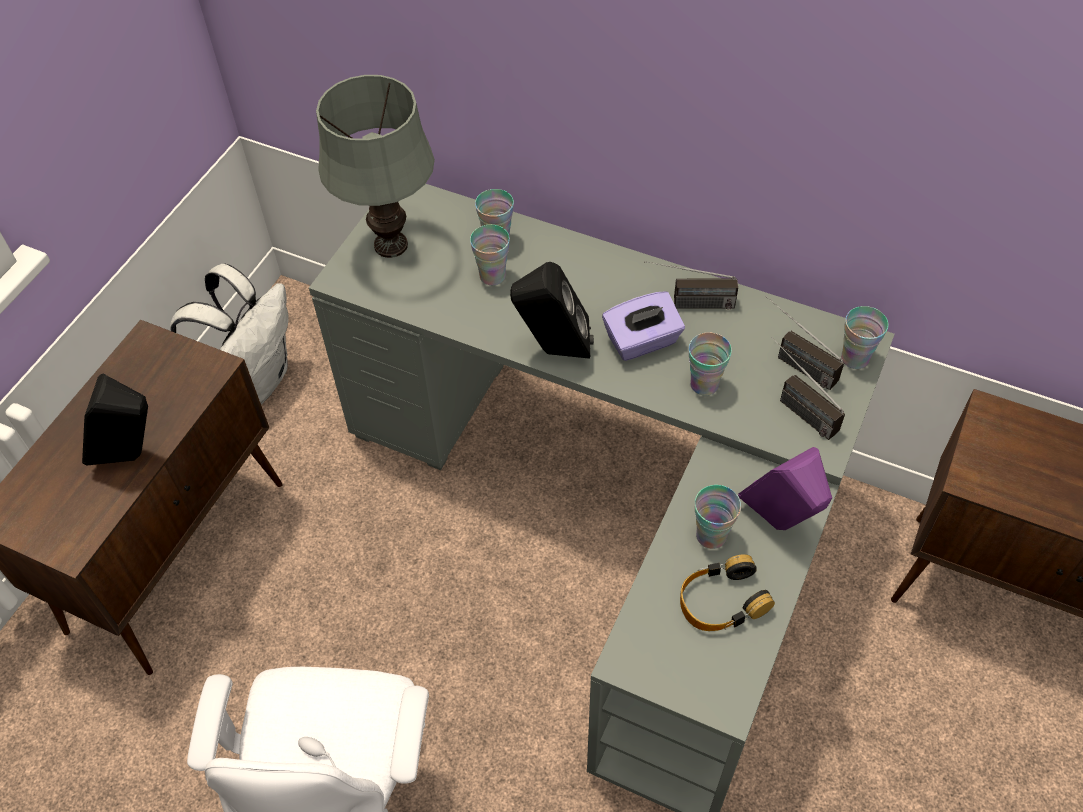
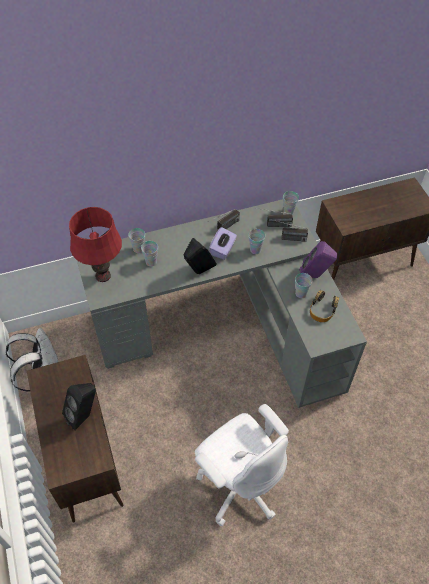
camera: 45 degrees left, 0 degrees up
(391, 244) = (102, 275): grey table lamp -> red table lamp

